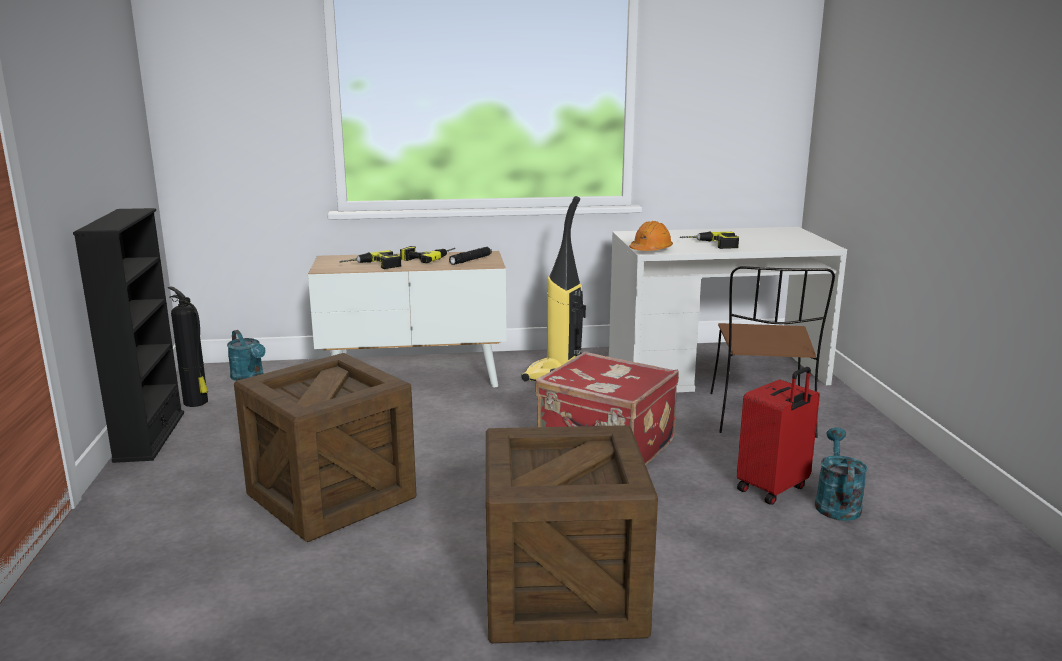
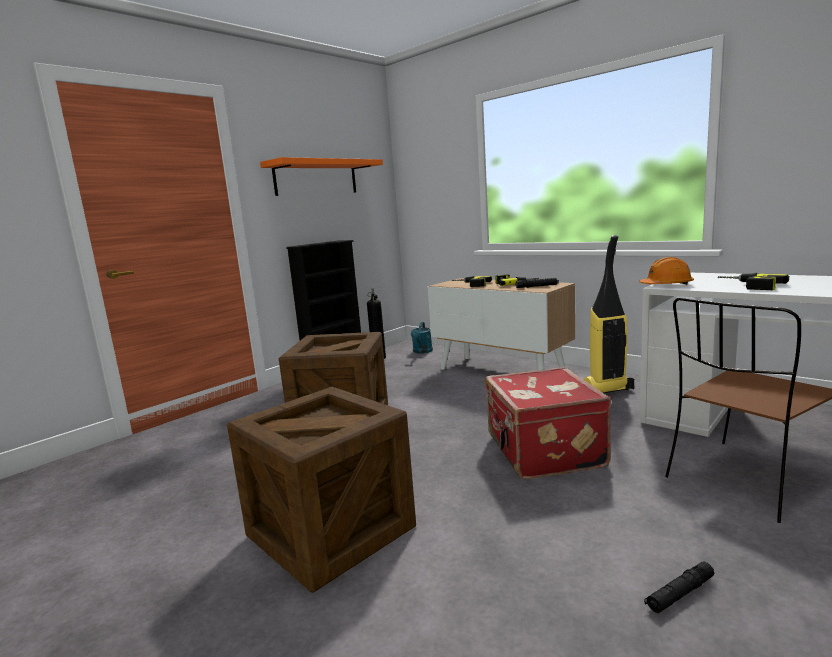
camera: 50 degrees right, 5 degrees down
(82, 98) = (316, 178): none -> orange shelf
(773, 489) = (631, 546): red suitcase -> none
(836, 503) = (680, 594): turquoise watering can -> black flashlight

